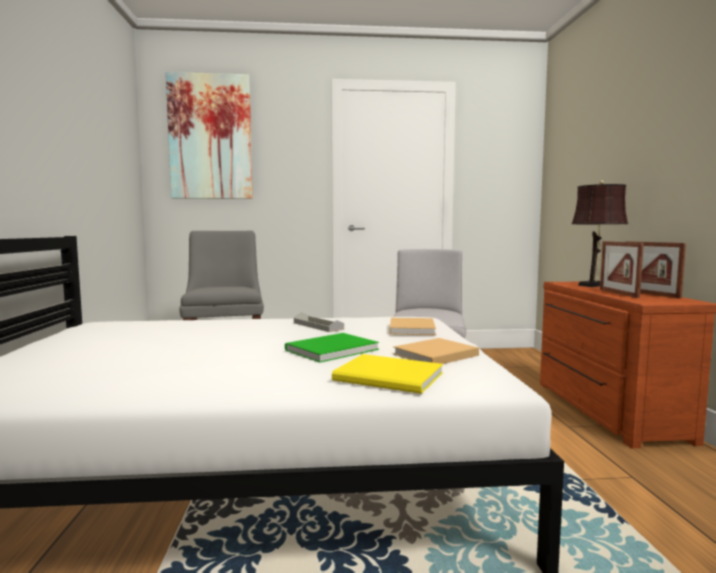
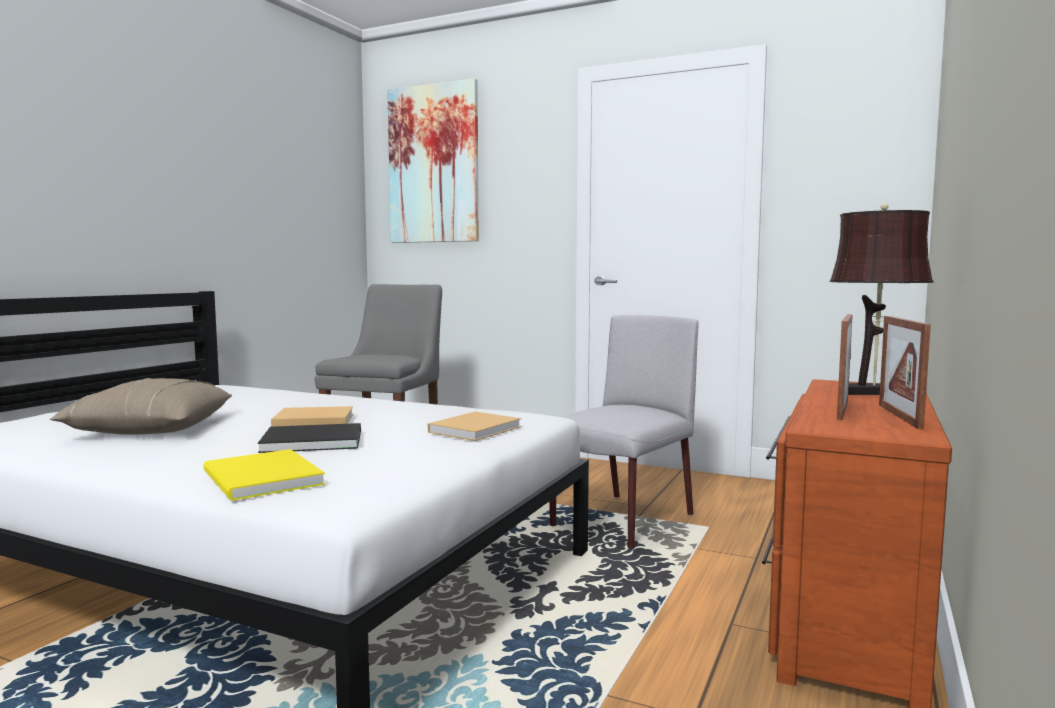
camera: 30 degrees right, 0 degrees up
(161, 360) = (150, 430): none -> beige pillow
(318, 326) = (387, 413): grey tray -> none
(328, 350) = (309, 441): green book -> black book
(434, 355) = (392, 464): beige book -> beige book (311, 421)

